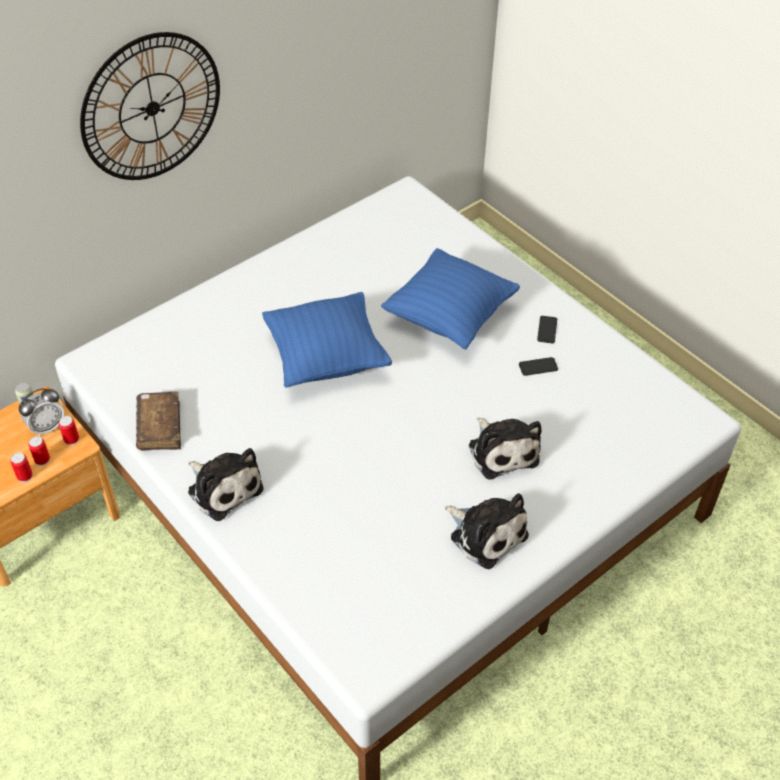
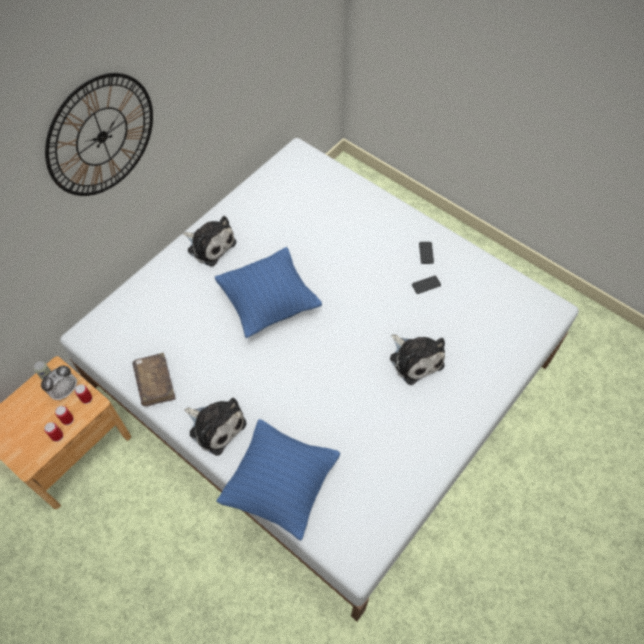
camera: 10 degrees left, 10 degrees up
(449, 317) = (352, 253): blue pillow -> blue pillow (280, 485)
(486, 533) = (418, 429): plush toy -> plush toy (210, 245)

